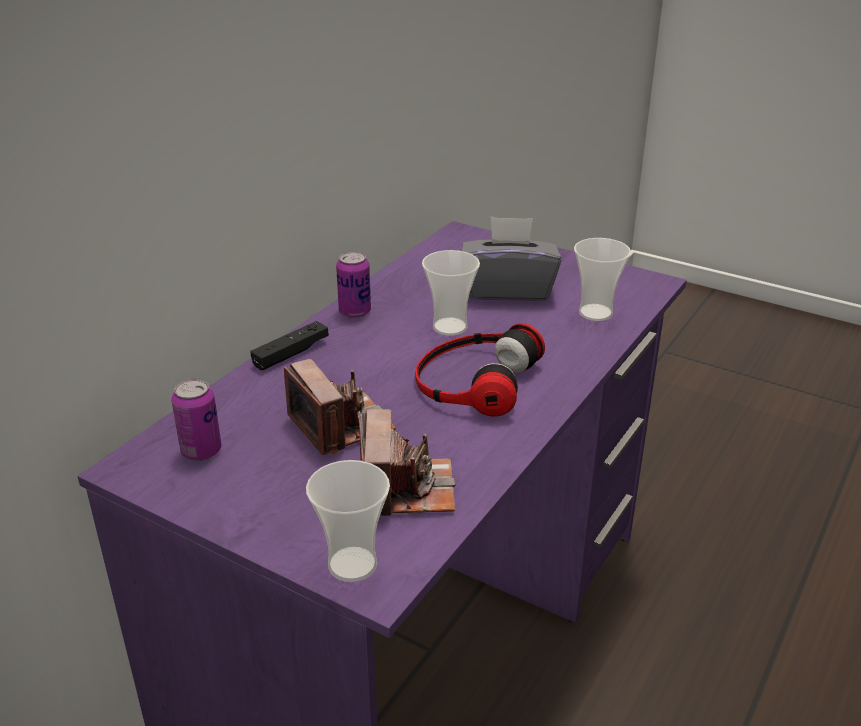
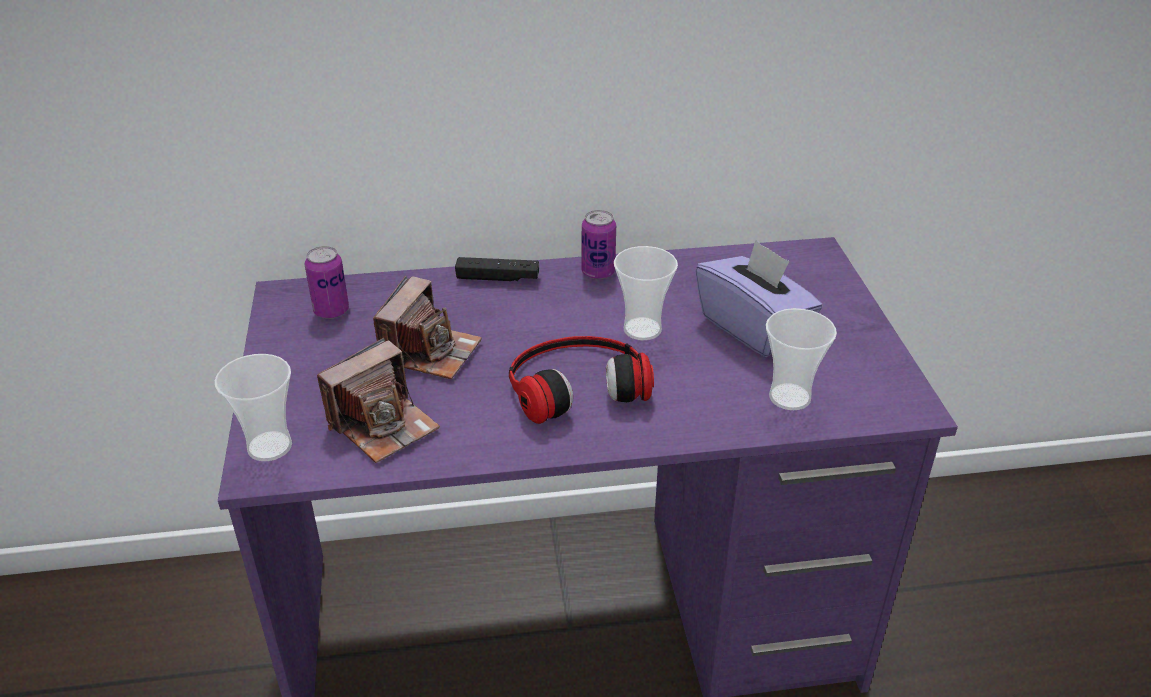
camera: 50 degrees right, 5 degrees up
(508, 290) = (753, 327): grey tissue box -> purple tissue box

